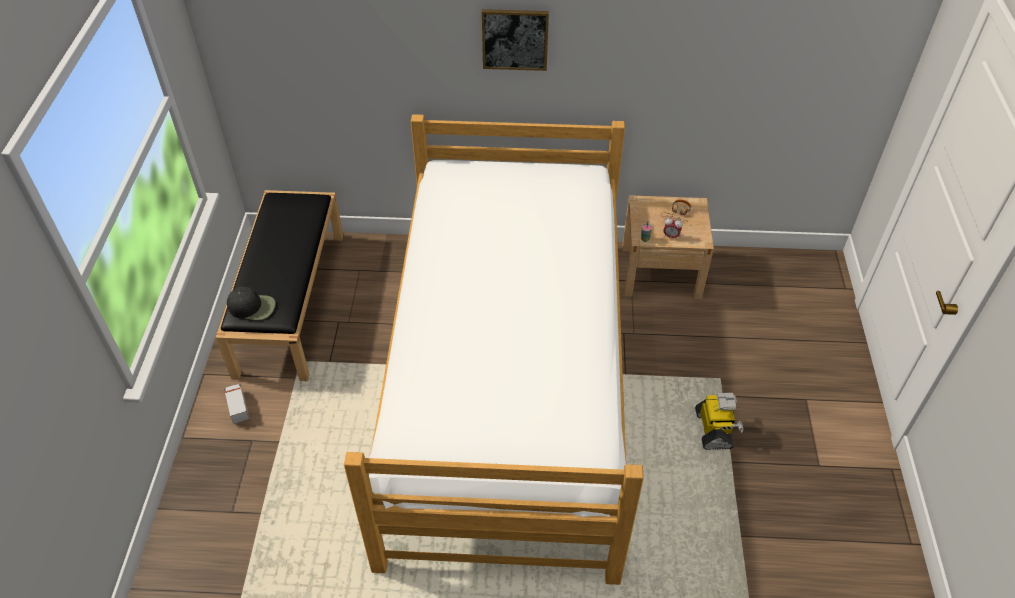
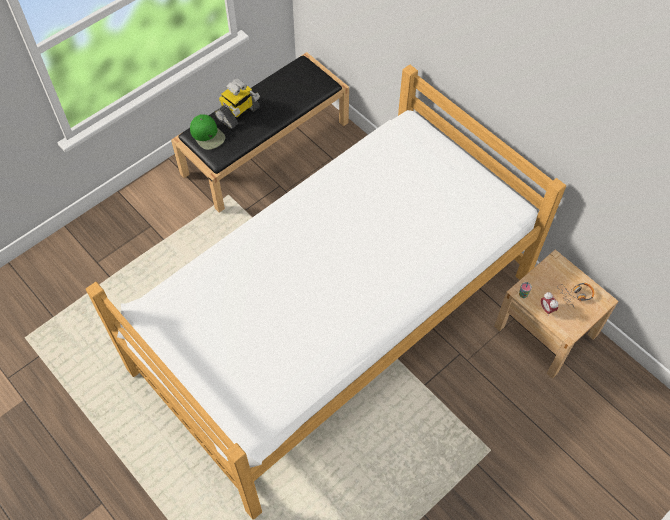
camera: 45 degrees right, 10 degrees up
(238, 407) = (165, 197): toy truck -> none
(252, 307) = (208, 135): black cap -> green cap
(515, 39) = (500, 54): picture -> none
(714, 430) = (440, 482): toy robot -> toy robot (238, 113)

